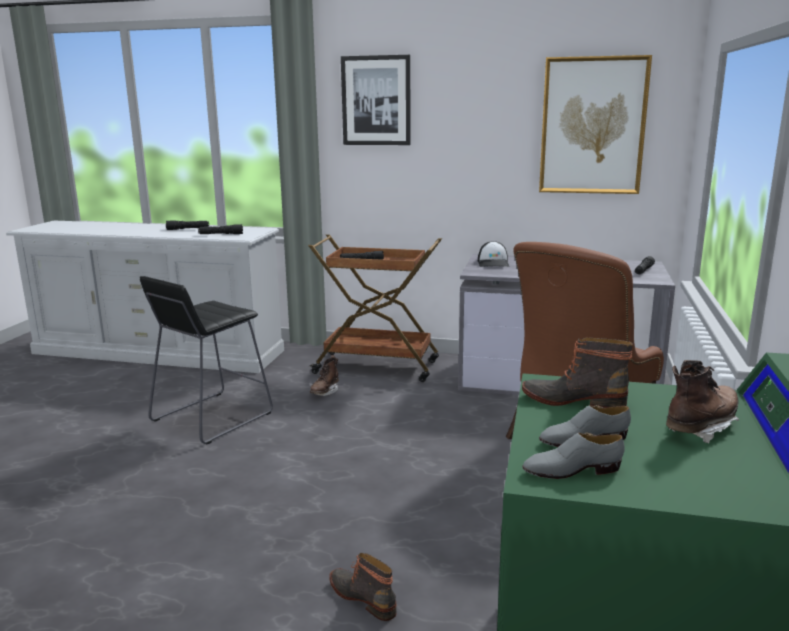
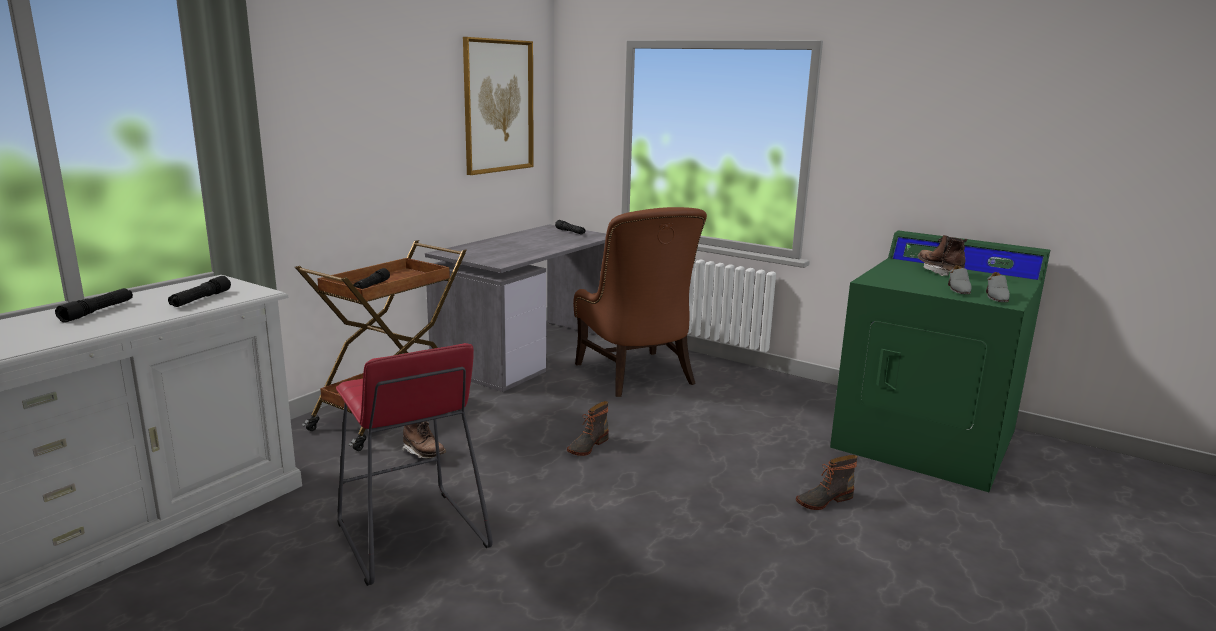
camera: 70 degrees left, 0 degrees up
(212, 417) = (411, 536): black stool -> red stool
(376, 101) = (309, 78): picture -> none
(493, 263) = (476, 254): cap -> none
(573, 399) = (899, 281): boot -> boot (587, 446)

